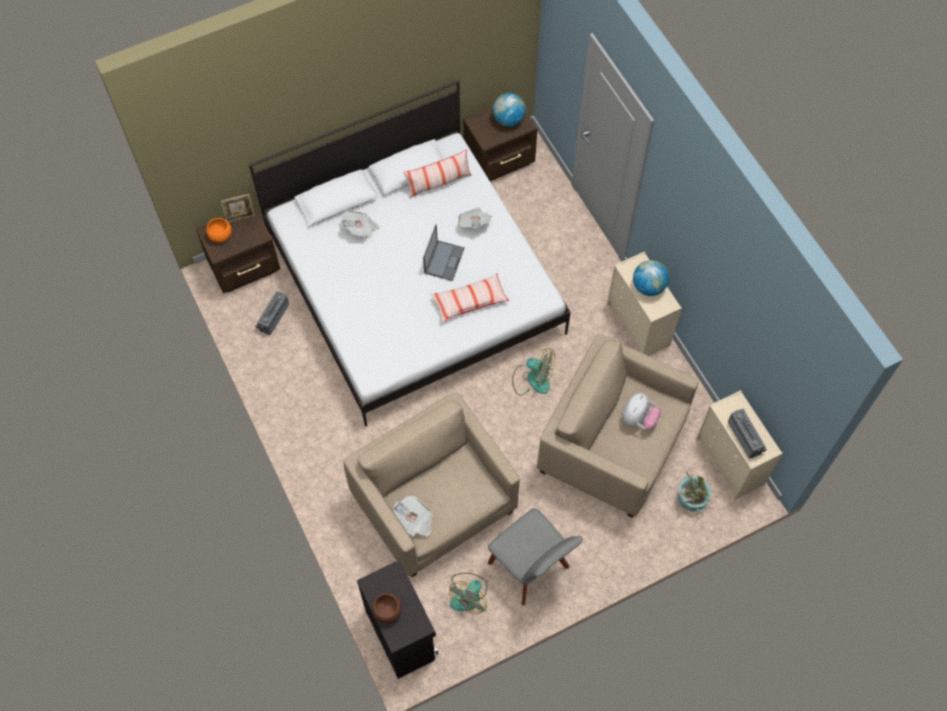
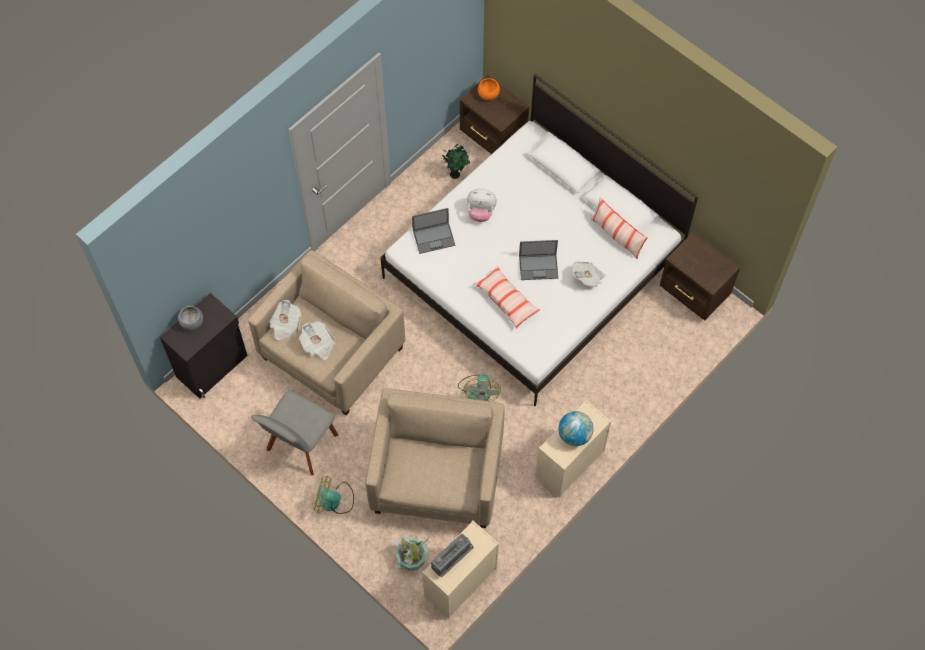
camera: 70 degrees right, 0 degrees up
(240, 217) = (511, 101): picture frame -> none
(272, 317) = (455, 173): radio -> potted plant
(360, 228) = (542, 193): newspaper -> newspaper (318, 345)
(369, 342) = (434, 237): none -> laptop
(387, 611) = (192, 322): brown bowl -> grey bowl
(469, 594) = (262, 405): fan -> fan (334, 500)
(508, 119) = (710, 268): globe -> none
(638, 419) = (441, 469): plush toy -> plush toy (481, 212)

